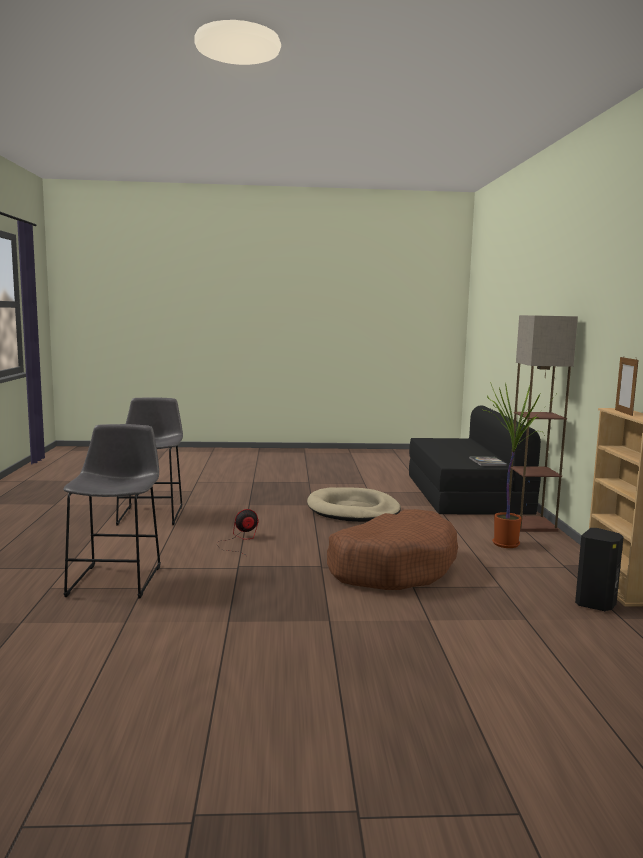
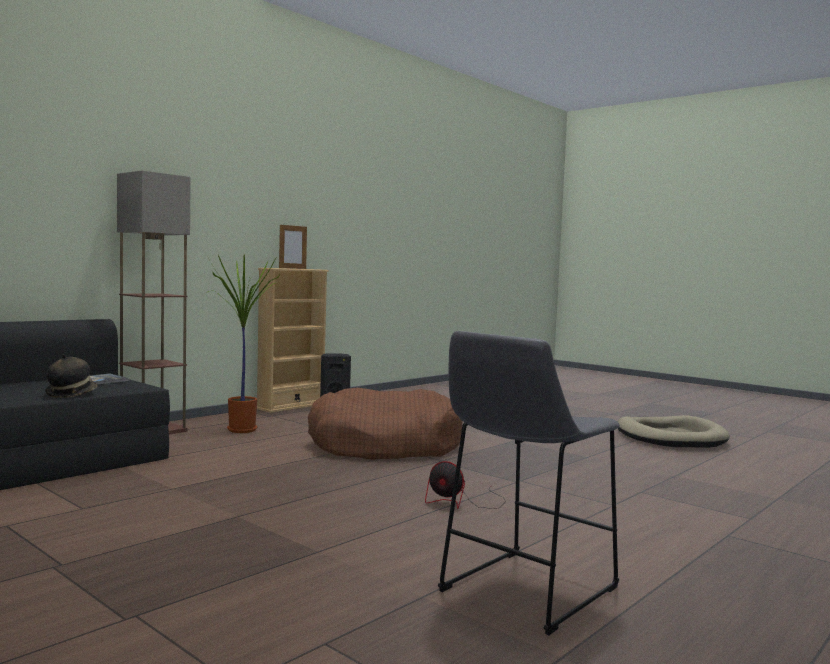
camera: 135 degrees left, 5 degrees down
(117, 578) = (663, 506): grey stool -> none
(353, 510) = (222, 491): beige dog bed -> beige dog bed (670, 437)
(444, 455) = (71, 394): none -> hat

